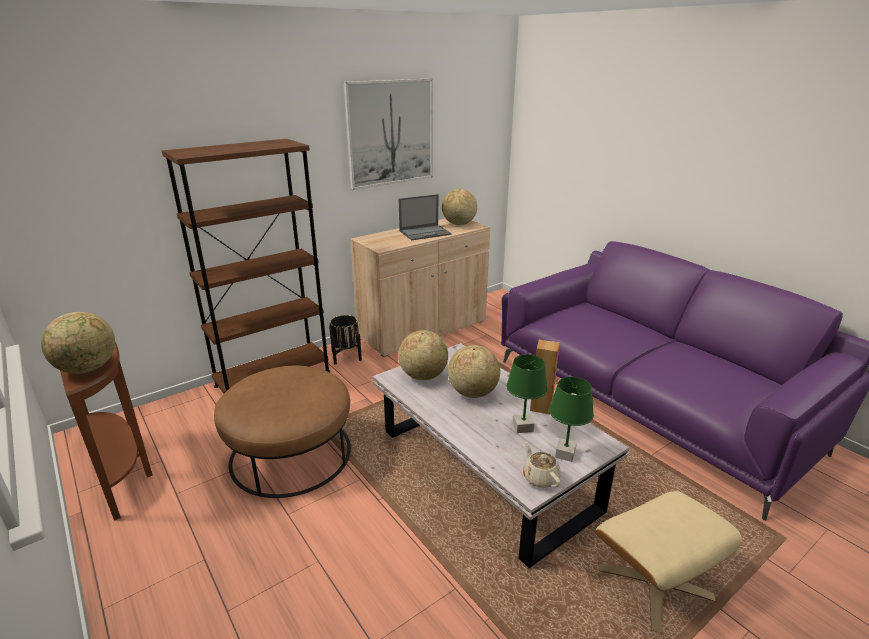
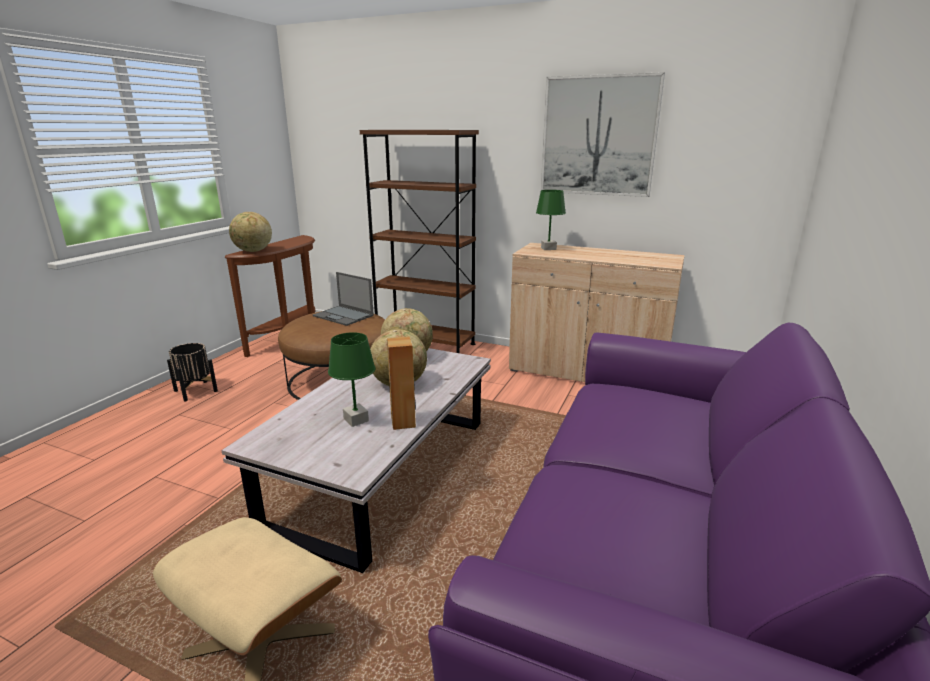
camera: 60 degrees right, 5 degrees down
(346, 355) = (491, 356): black planter -> black planter (195, 391)
(425, 232) = (599, 255): laptop -> laptop (344, 316)
(458, 224) = (656, 259): globe -> none
(540, 477) = (273, 445): beige teapot -> none
(565, 453) = (322, 451): green table lamp -> green table lamp (548, 248)

